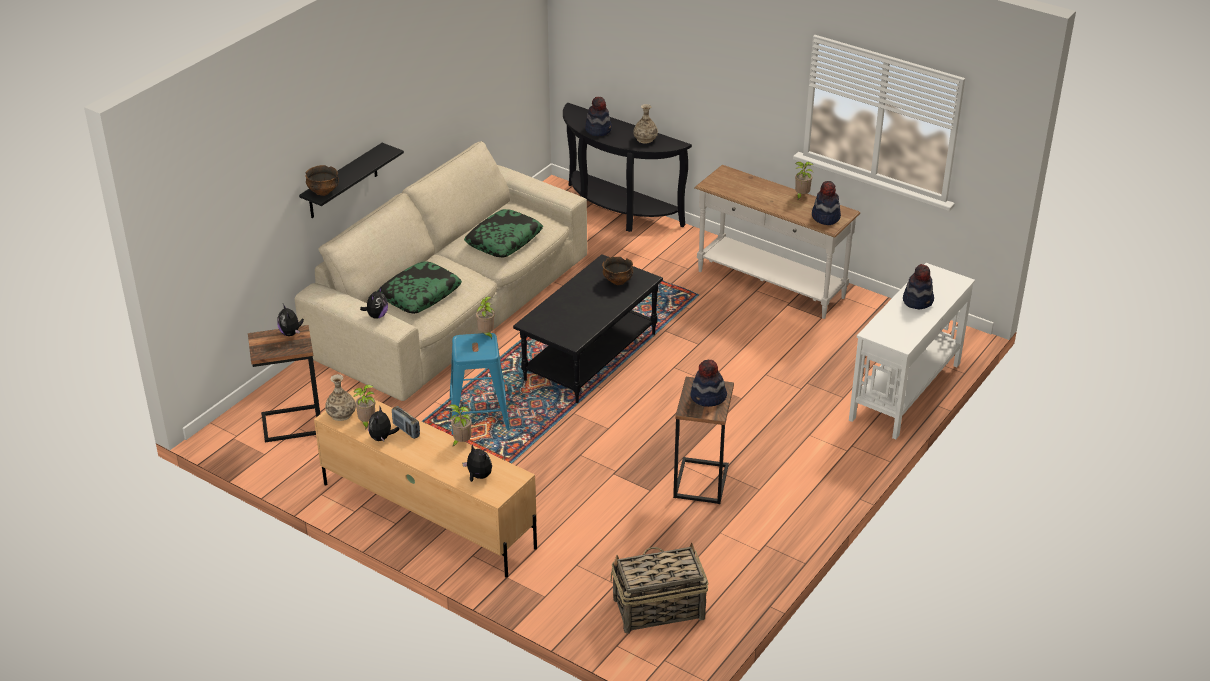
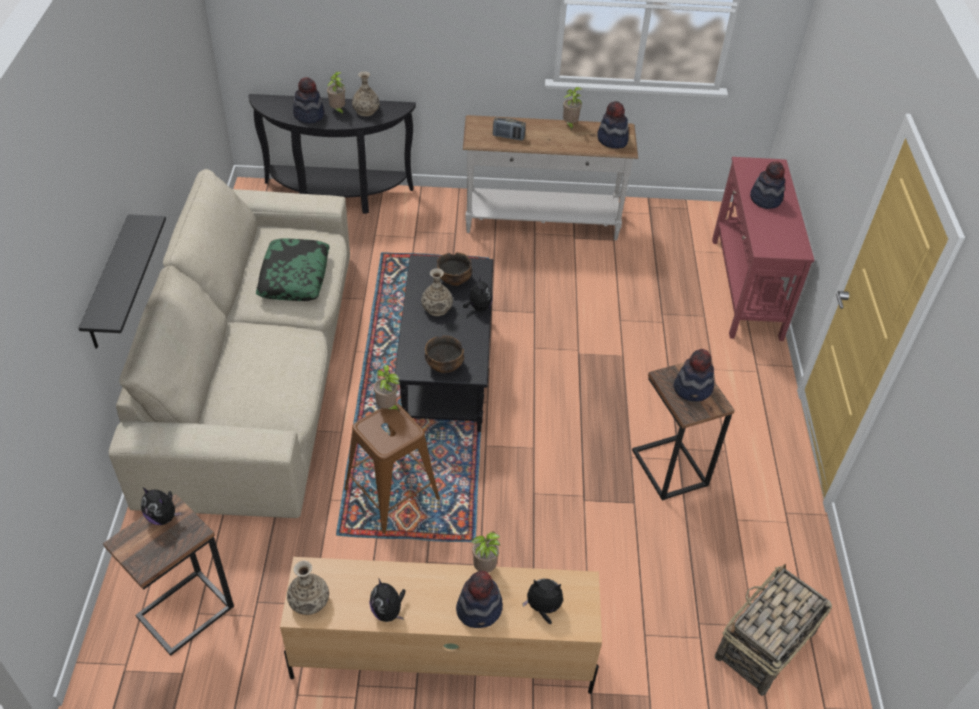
camera: 35 degrees left, 10 degrees up
(323, 191) = (109, 311): bowl -> bowl (444, 366)
(367, 423) = (351, 598): potted plant -> potted plant (338, 110)
(377, 316) = (239, 437): plush toy -> plush toy (478, 307)
(406, 430) = (406, 585): radio -> radio (508, 137)
(420, 294) = (256, 383): pillow -> none
(438, 460) = (480, 609): none -> hat
(479, 415) = (392, 494): blue stool -> brown stool
(586, 294) = (436, 308): none -> vase
(904, 391) = (745, 288): white console table -> red console table

